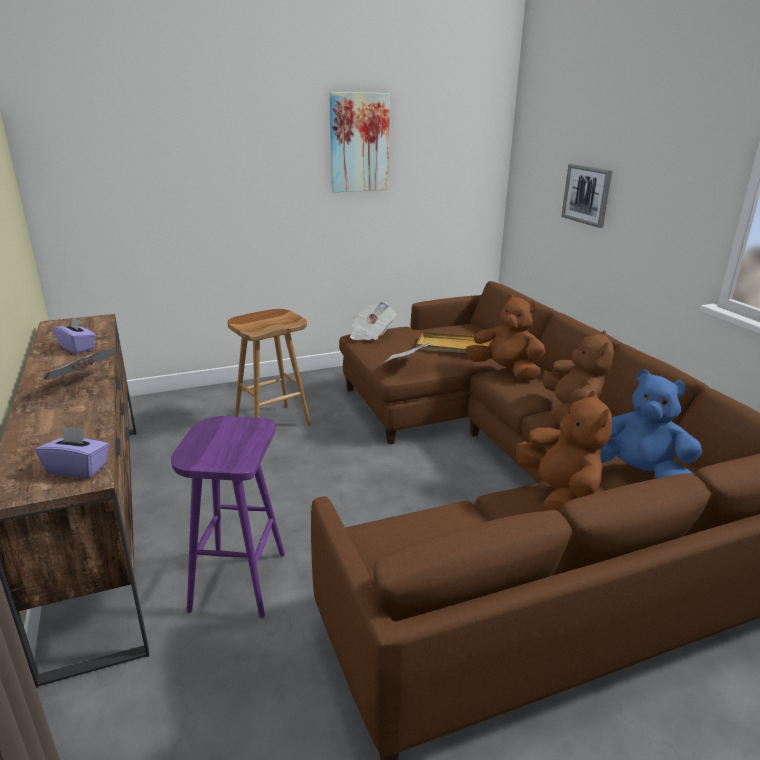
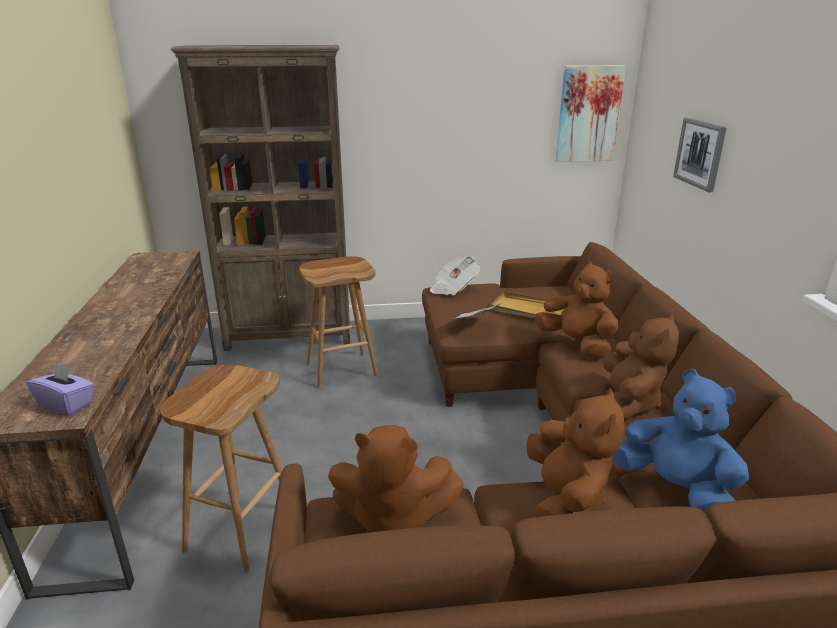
camera: 15 degrees right, 0 degrees up
(78, 348) = (146, 282): purple tissue box -> none
(83, 382) = (128, 317): newspaper -> none
(204, 398) = (290, 336): none -> brown bookcase
(238, 580) = (241, 527): purple stool -> brown stool
(359, 143) = (459, 91): picture -> picture (588, 114)
(422, 533) = (393, 519): none -> brown plush toy

